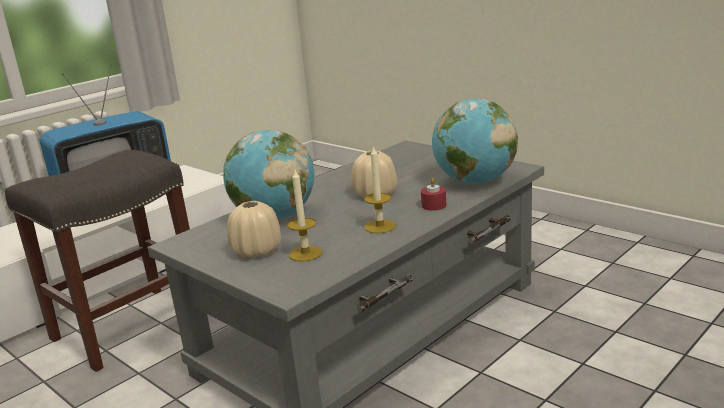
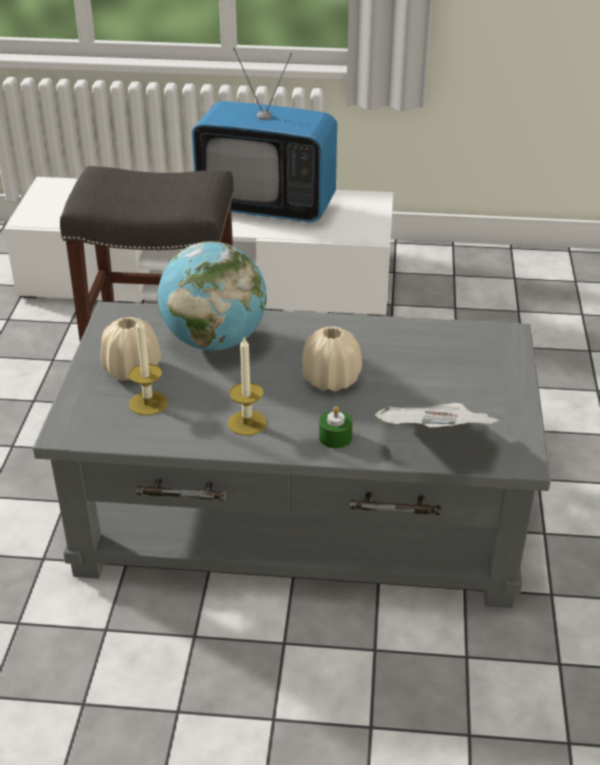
camera: 50 degrees right, 15 degrees up
(434, 205) = (335, 437): red candle -> green candle
(475, 182) = (435, 441): globe -> newspaper

